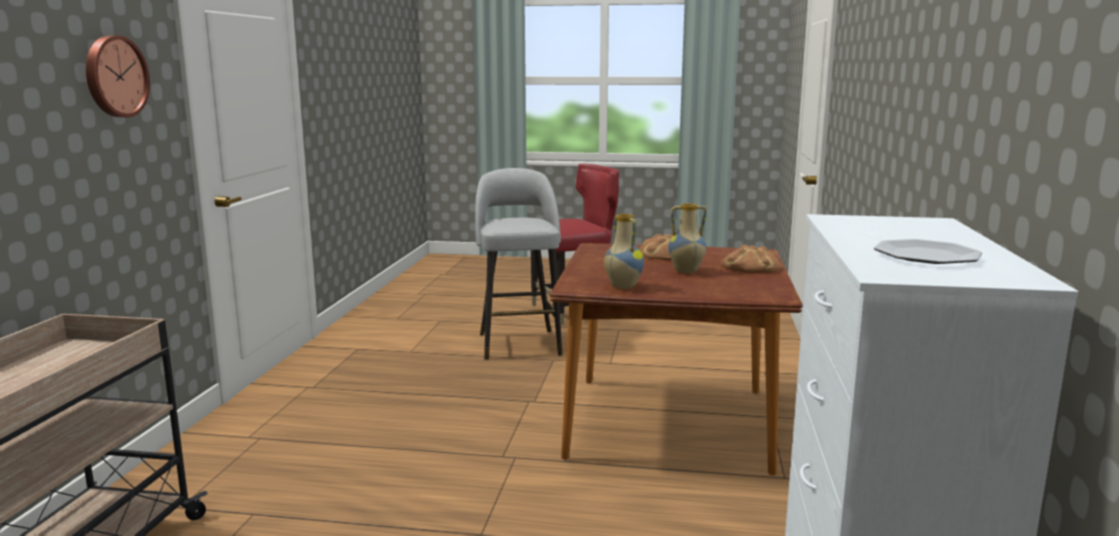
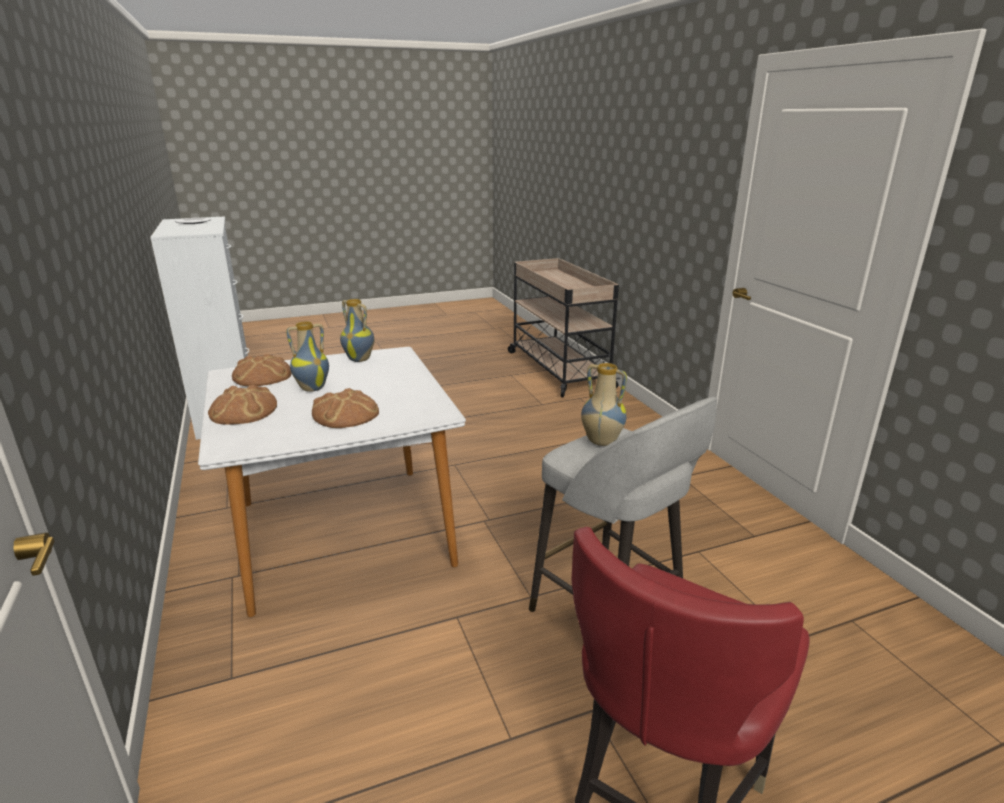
camera: 150 degrees right, 10 degrees up
(114, 76) = (687, 165): wall clock -> none
(518, 225) = (600, 442): none -> vase
(670, 423) = (342, 533): brown dining table -> white dining table
(736, 288) = (262, 376): none -> bread

